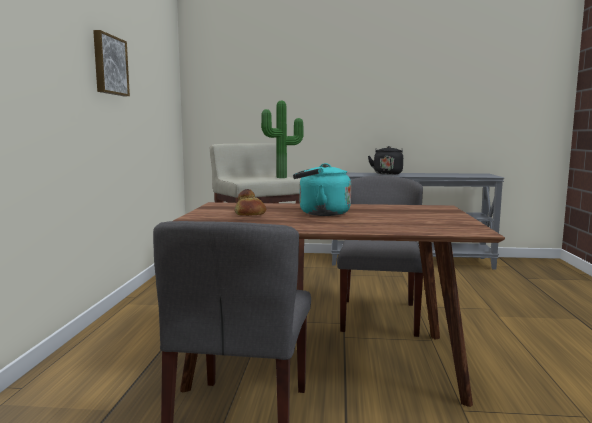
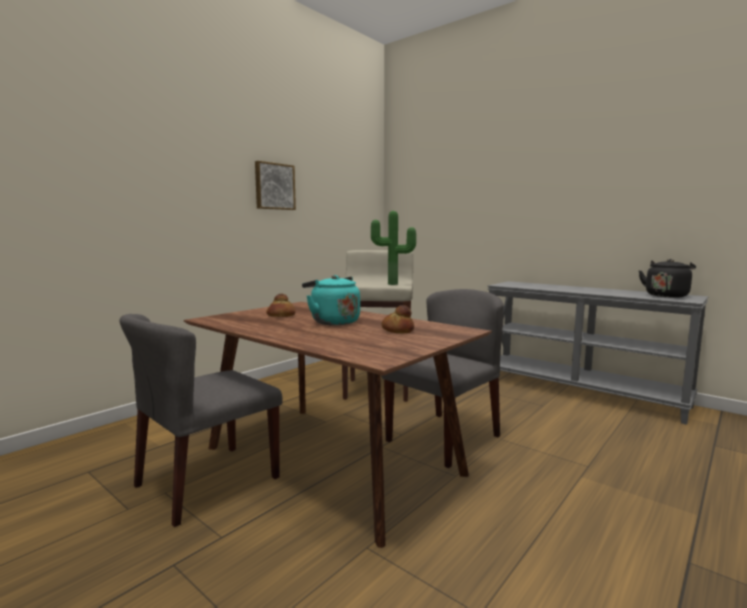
camera: 35 degrees right, 0 degrees up
(387, 173) = (559, 287): black kettle -> black kettle (666, 295)
(398, 213) = (398, 330): none -> bread

